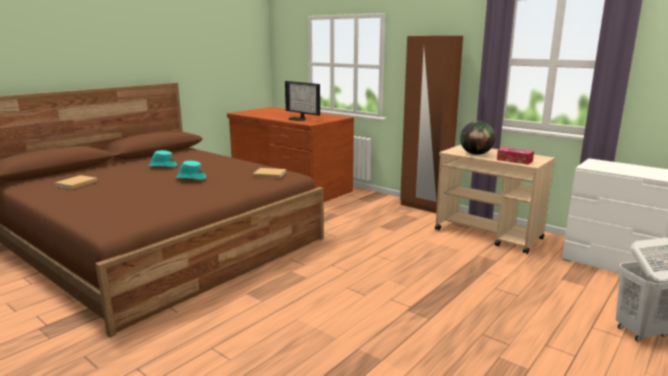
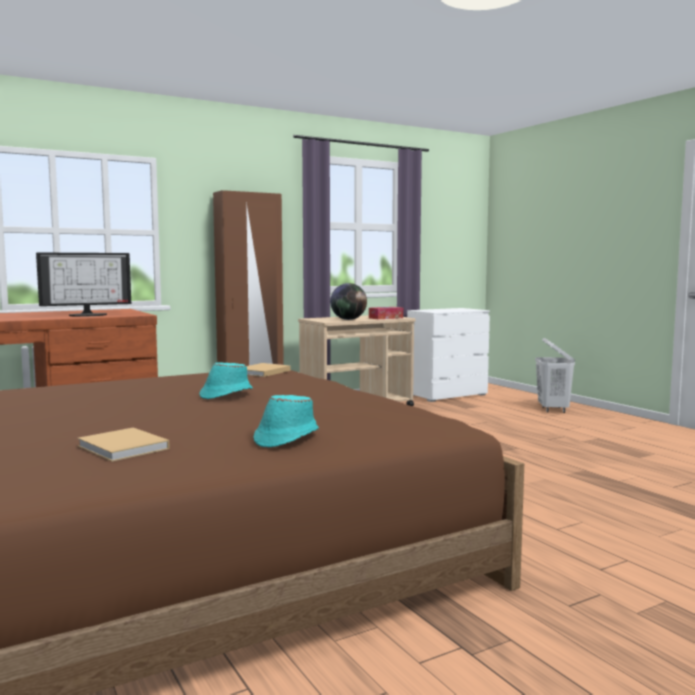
camera: 70 degrees left, 10 degrees down
(162, 166) = (93, 405): turquoise hat -> turquoise hat (286, 438)

